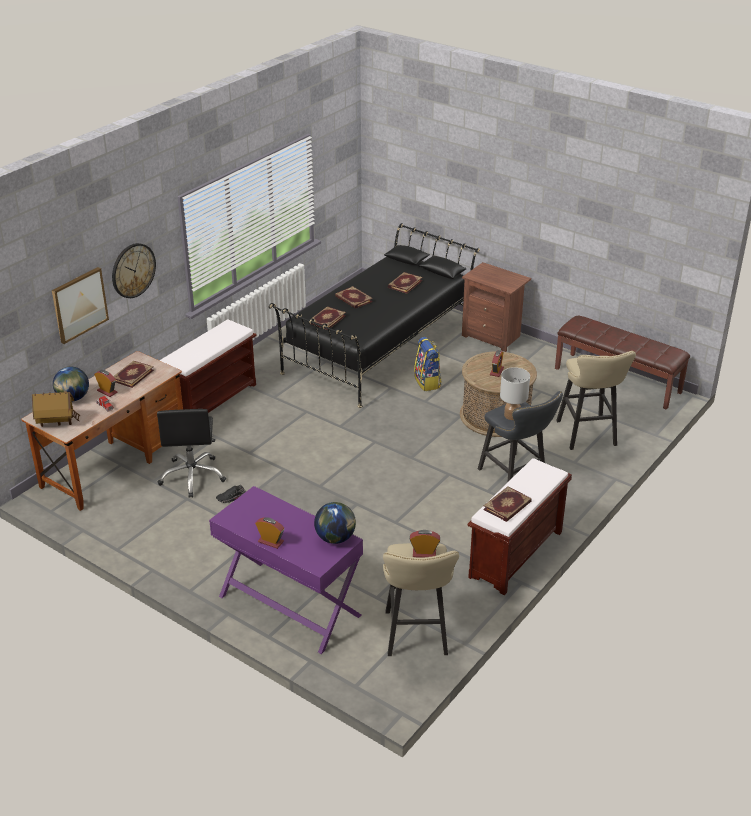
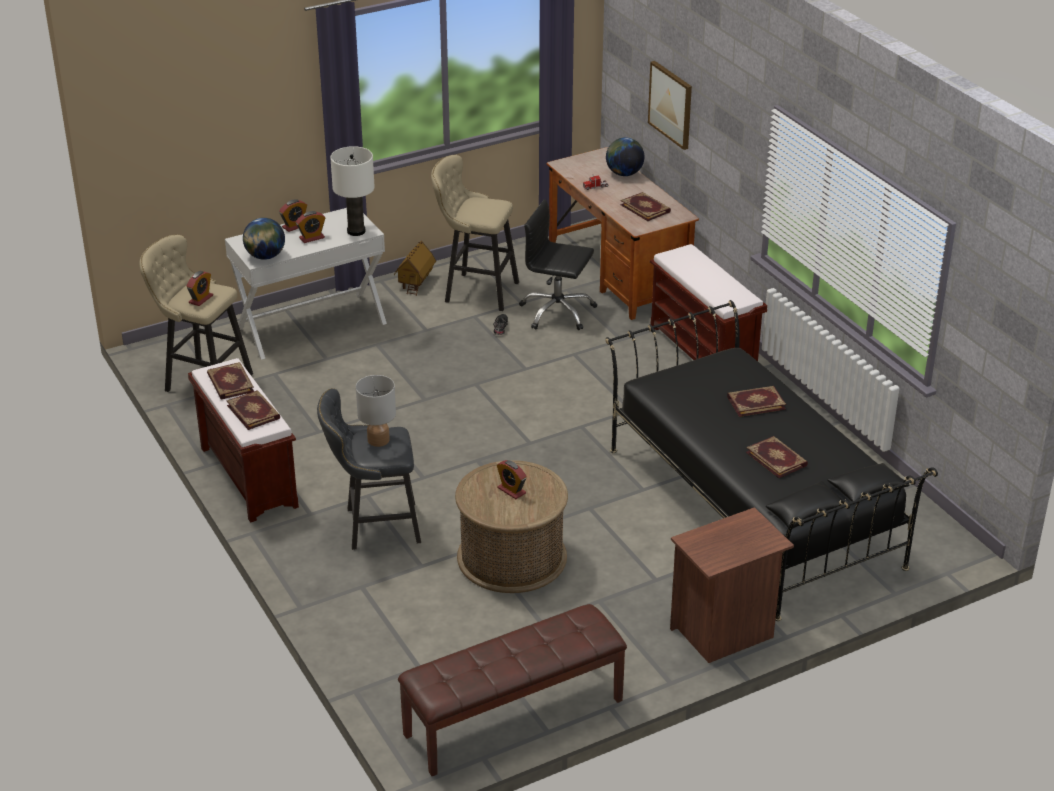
camera: 115 degrees right, 0 degrees up
(57, 422) = (586, 161): toy house -> toy house (415, 282)
(107, 391) = (623, 191): alarm clock -> alarm clock (312, 238)
(133, 270) = (718, 131): wall clock -> none
(258, 502) = (356, 231): none -> white table lamp
(289, 606) = (311, 325): purple console table -> white console table
(326, 319) = (712, 369): book -> book (254, 411)
(428, 382) = (634, 525): backpack -> none
(588, 437) = (401, 622): beige stool -> beige stool (473, 290)

